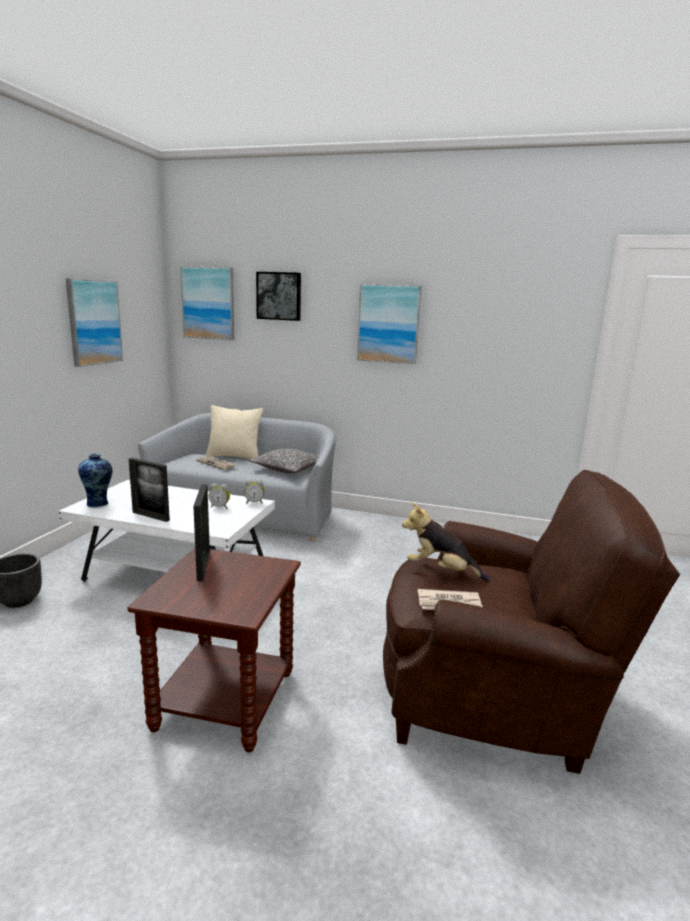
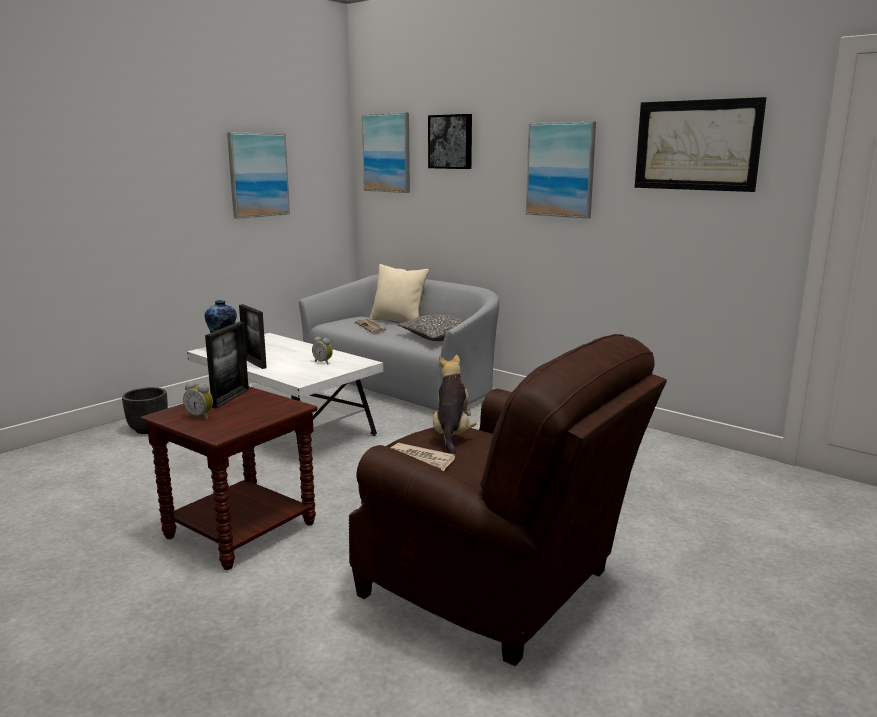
camera: 25 degrees right, 0 degrees up
(254, 502) = (361, 362): alarm clock -> alarm clock (200, 416)
(441, 570) = (452, 435): plush toy -> plush toy turned 45 degrees clockwise
(507, 308) = (697, 145): none -> picture

